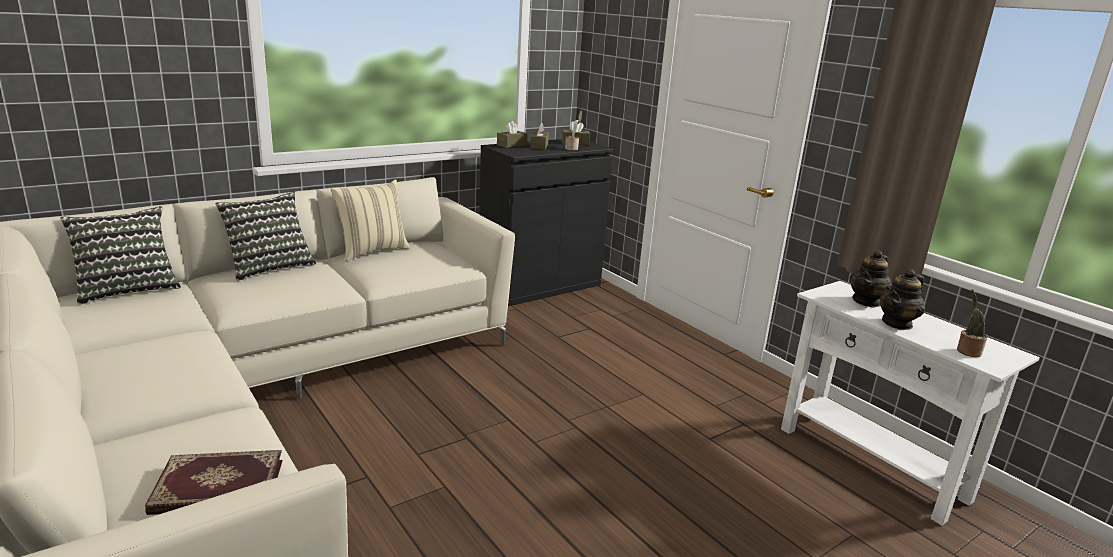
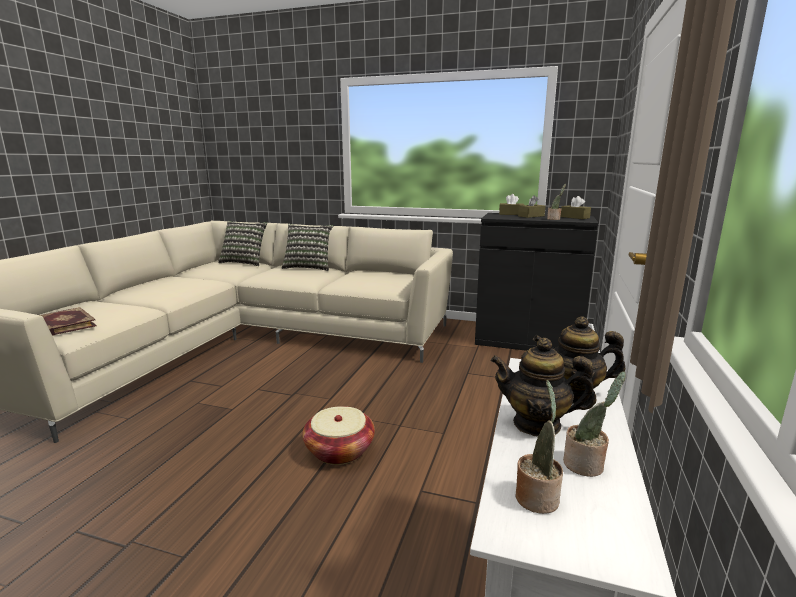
camera: 55 degrees right, 5 degrees down
(372, 251) = (369, 272): beige pillow -> none
(614, 451) = (339, 450): none -> basket
(945, 331) = (586, 465): none -> potted plant

